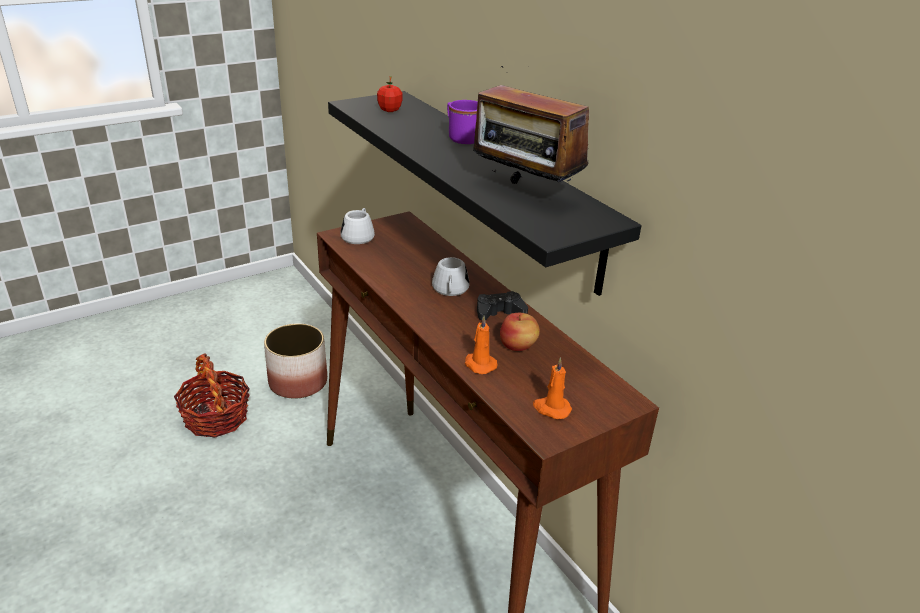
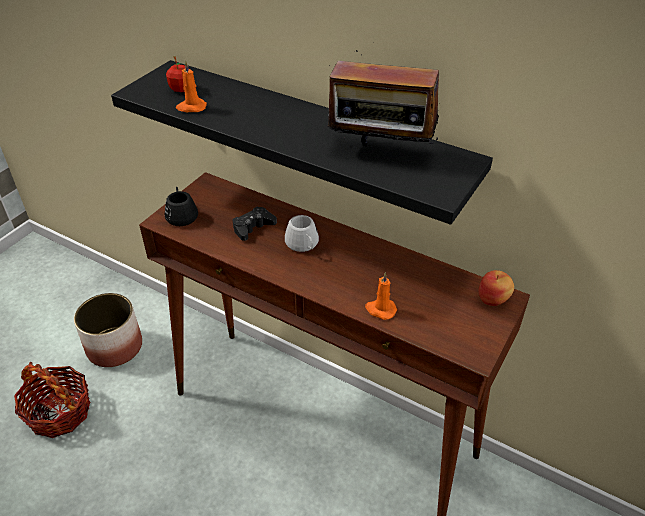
camera: 25 degrees left, 10 degrees up
(359, 235) = (181, 214): white mug -> black mug
(462, 137) = (274, 104): purple mug -> none
(499, 312) = (358, 252): black game controller -> black game controller (253, 227)
(518, 346) = (396, 279): apple -> apple (493, 299)
(551, 408) = (461, 328): orange candle -> orange candle (191, 107)

